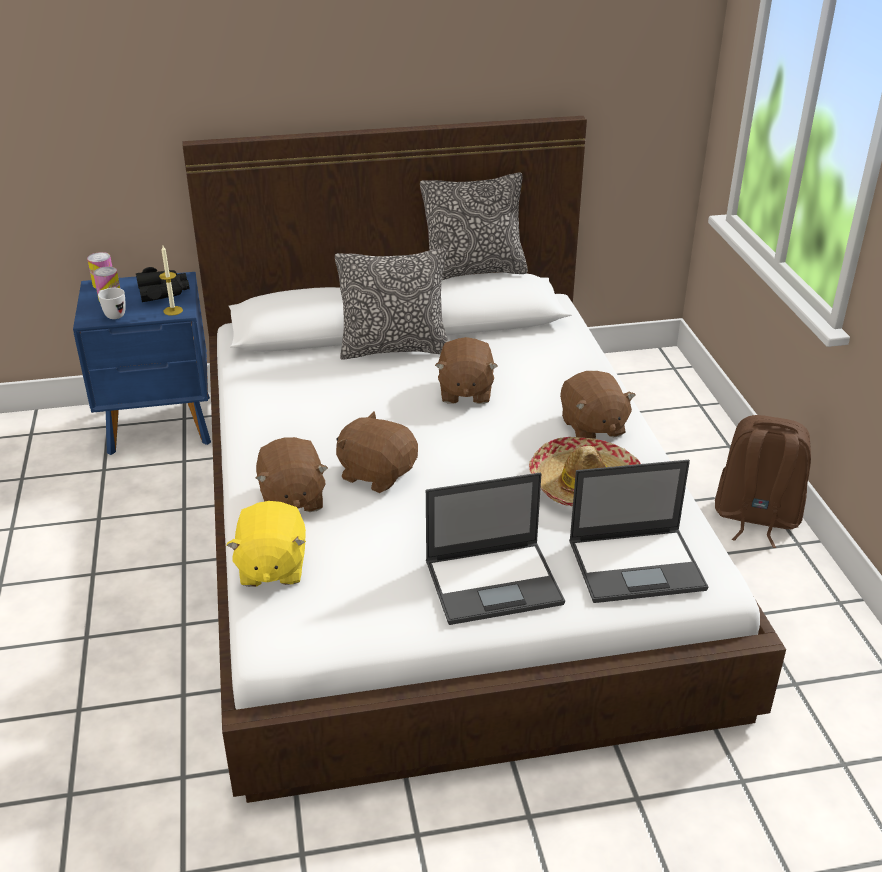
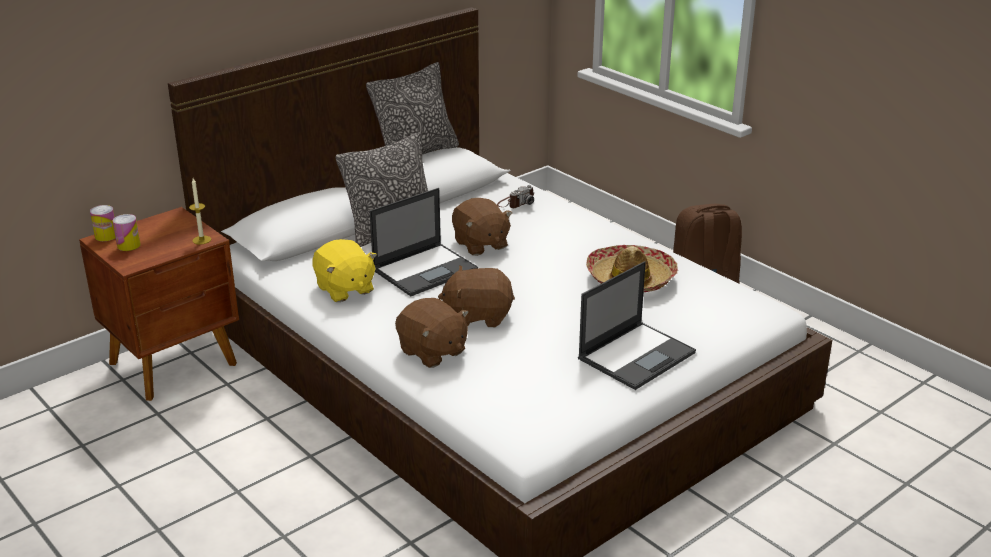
camera: 30 degrees left, 5 degrees down
(112, 314) = (148, 256): white mug -> none
(161, 426) = (175, 364): blue nightstand -> brown nightstand
(163, 291) = (172, 228): black binoculars -> none
(271, 567) = (470, 399): yellow plush toy -> yellow plush toy (344, 289)
(550, 354) = (516, 203): none -> camera
(592, 427) = (597, 242): brown plush toy -> none
(637, 565) = (715, 315): laptop -> laptop (426, 269)

